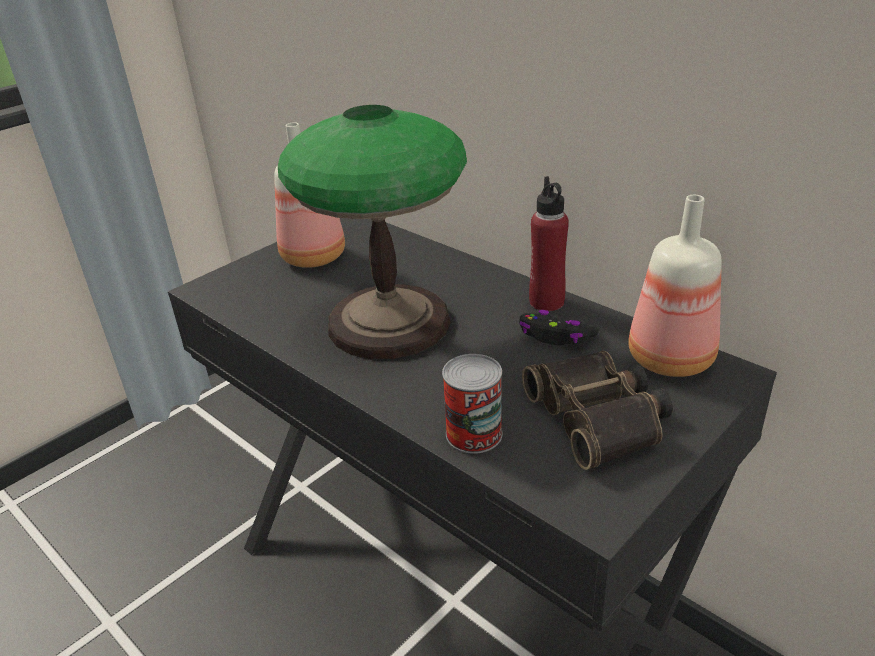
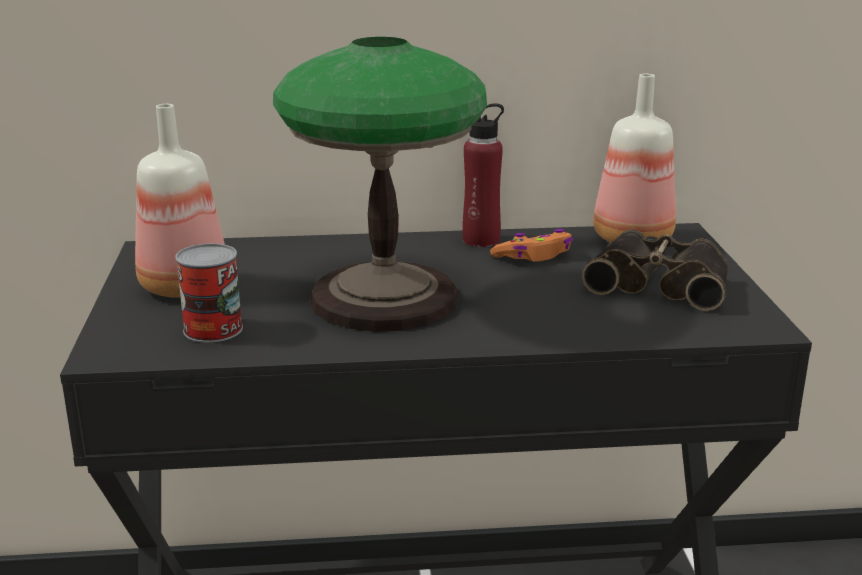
camera: 50 degrees left, 10 degrees down
(474, 434) = (608, 328): can -> can (213, 329)
(555, 336) = (534, 256): black game controller -> orange game controller

